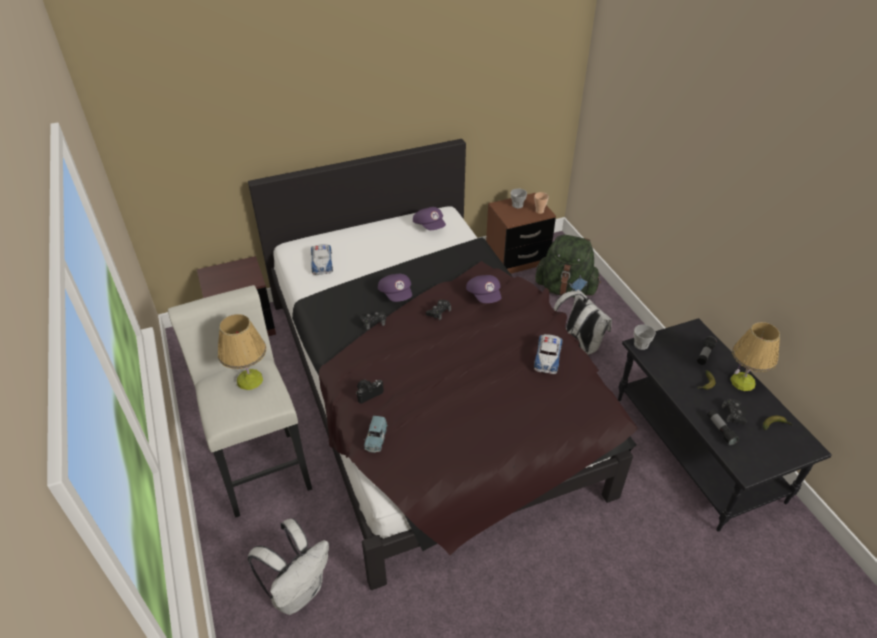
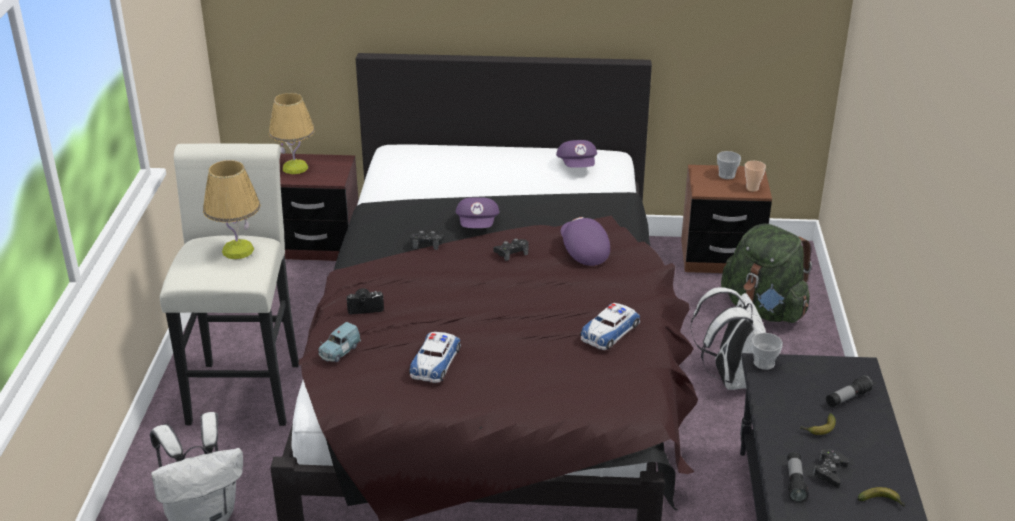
camera: 25 degrees right, 10 degrees down
(322, 262) = (416, 173): toy car -> toy car (435, 362)
(484, 296) = (583, 251): purple cap -> purple cap turned 150 degrees clockwise
(743, 382) = (877, 442): table lamp -> table lamp (295, 168)

